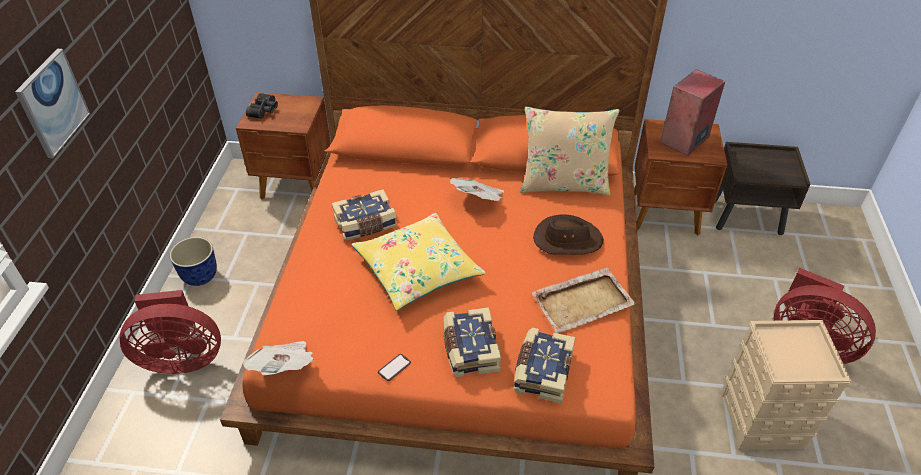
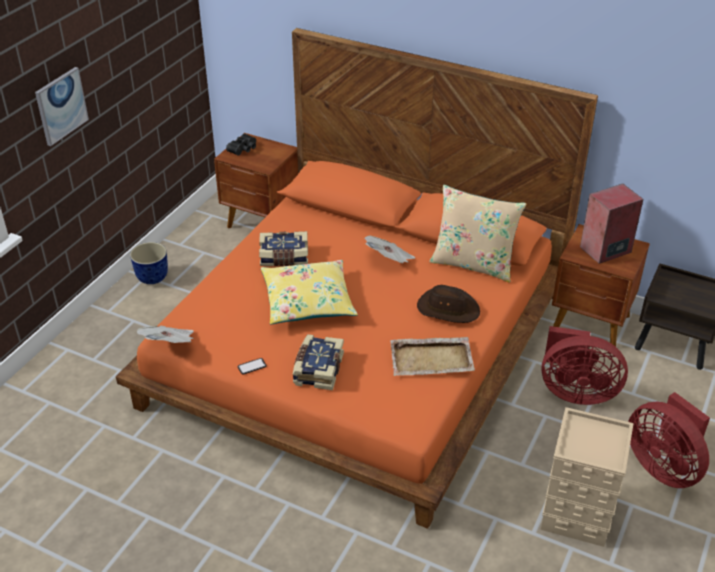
camera: 20 degrees right, 5 degrees down
(181, 358) = (113, 335): red fan -> red fan (575, 391)
(542, 371) = (366, 400): book -> none

